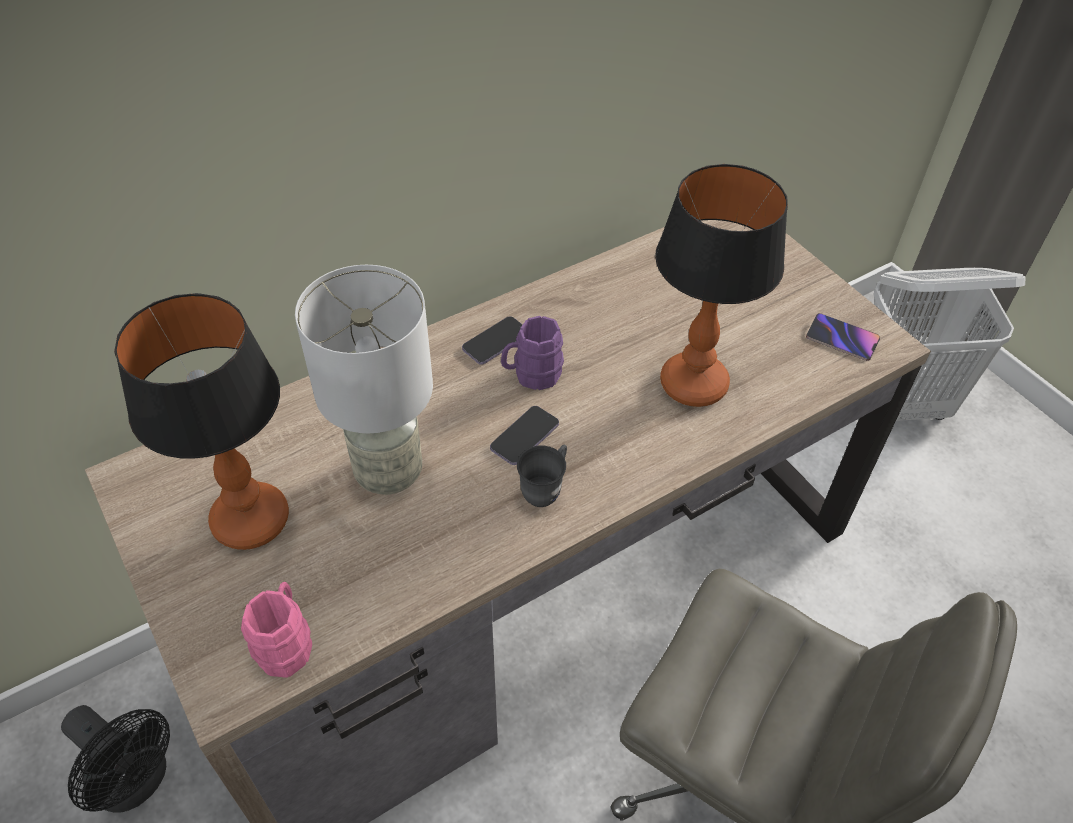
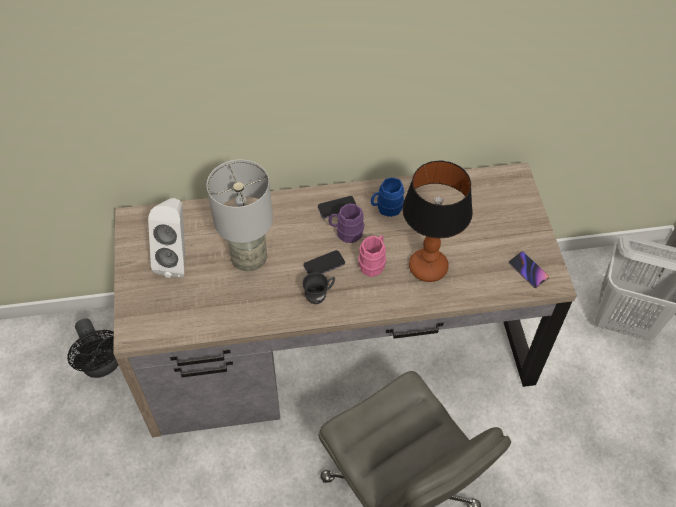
camera: 25 degrees right, 5 degrees up
(251, 519) = (177, 259): table lamp -> white speaker
(286, 642) = (167, 323): pink mug -> pink mug (373, 262)
(574, 318) = (386, 208): none -> blue mug

